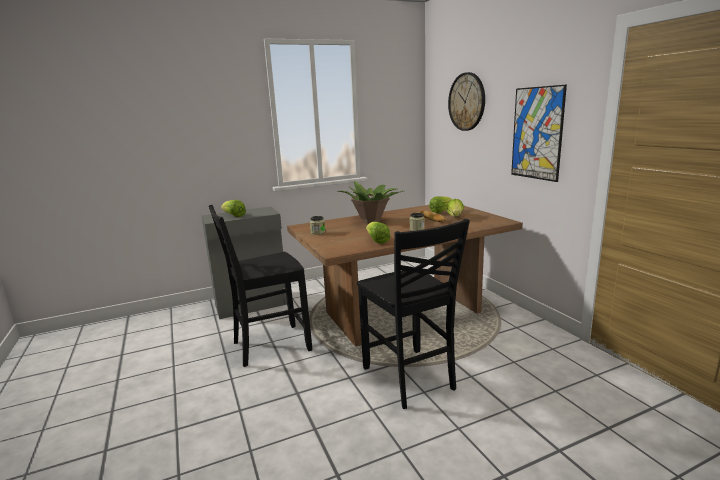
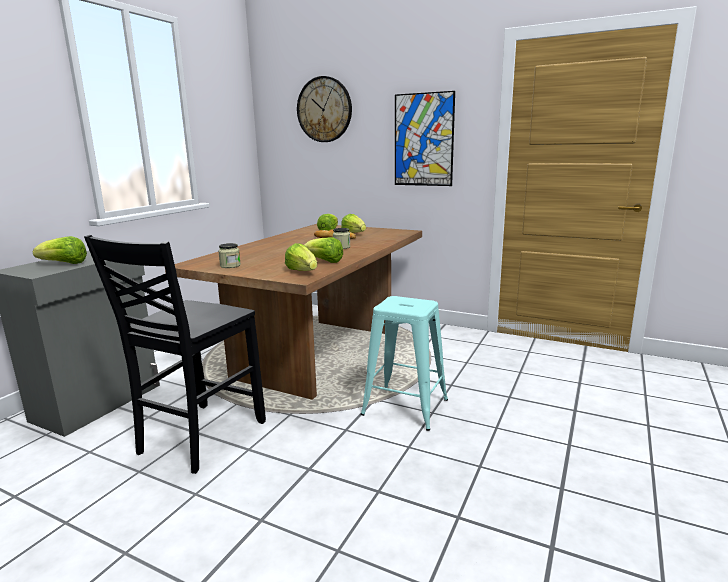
camera: 40 degrees left, 0 degrees up
(345, 247) = (302, 272): none -> lettuce
(371, 221) = (271, 247): potted plant -> none
(409, 379) = (405, 407): black chair -> turquoise stool

